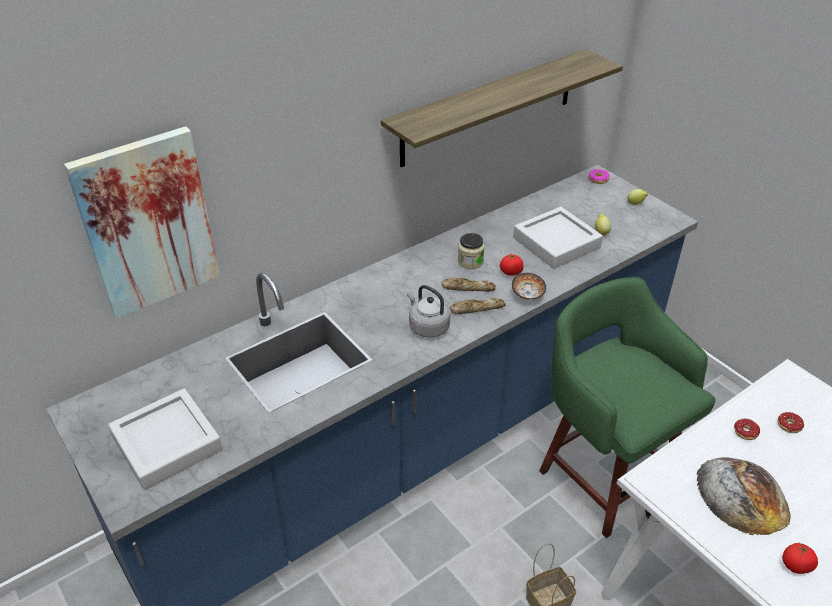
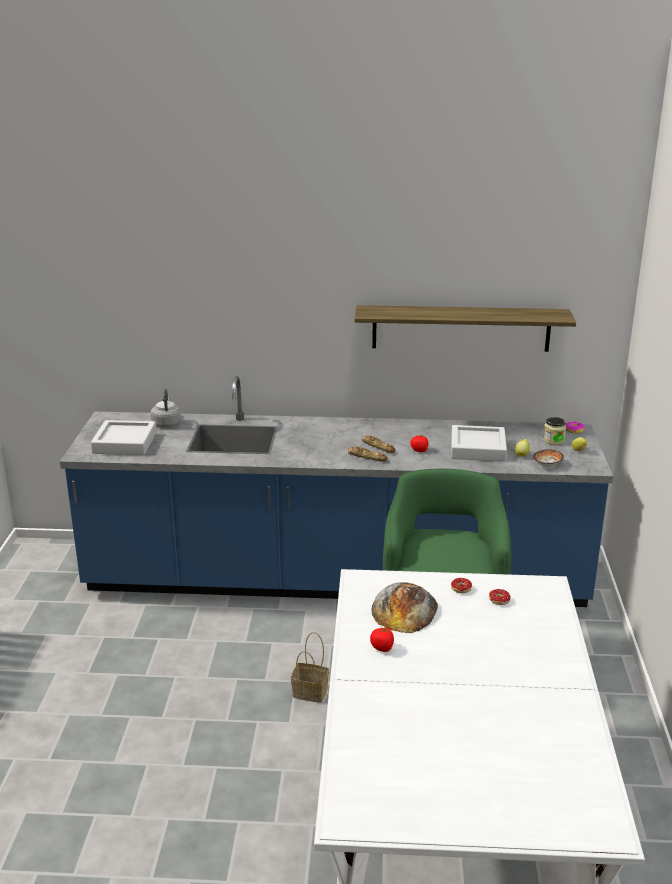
camera: 40 degrees right, 15 degrees down
(147, 223) = (179, 317): picture -> none
(427, 327) = (324, 453): grey kettle -> grey kettle (166, 423)
(470, 261) = (401, 436): jar -> jar (553, 441)
(527, 295) = (410, 463): bowl -> bowl (546, 465)

